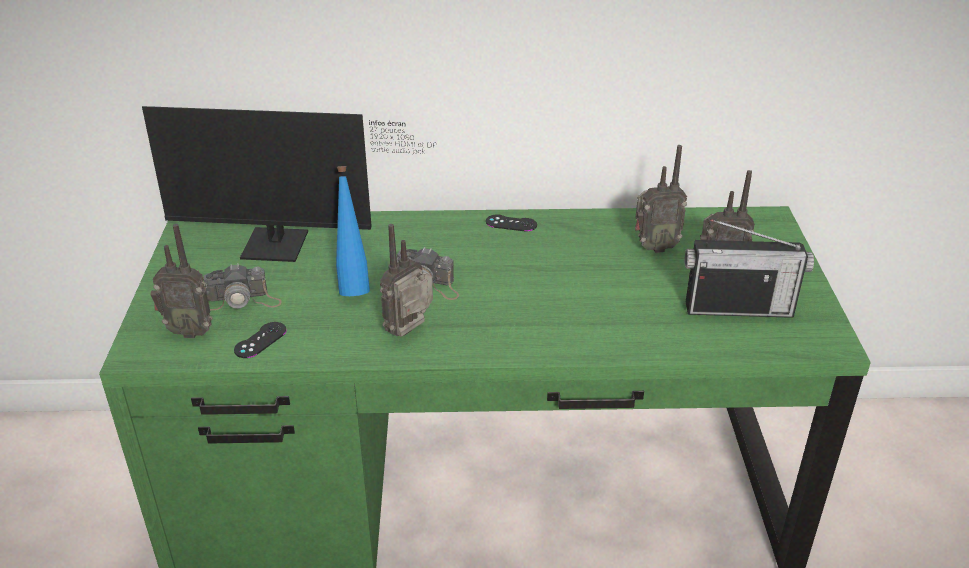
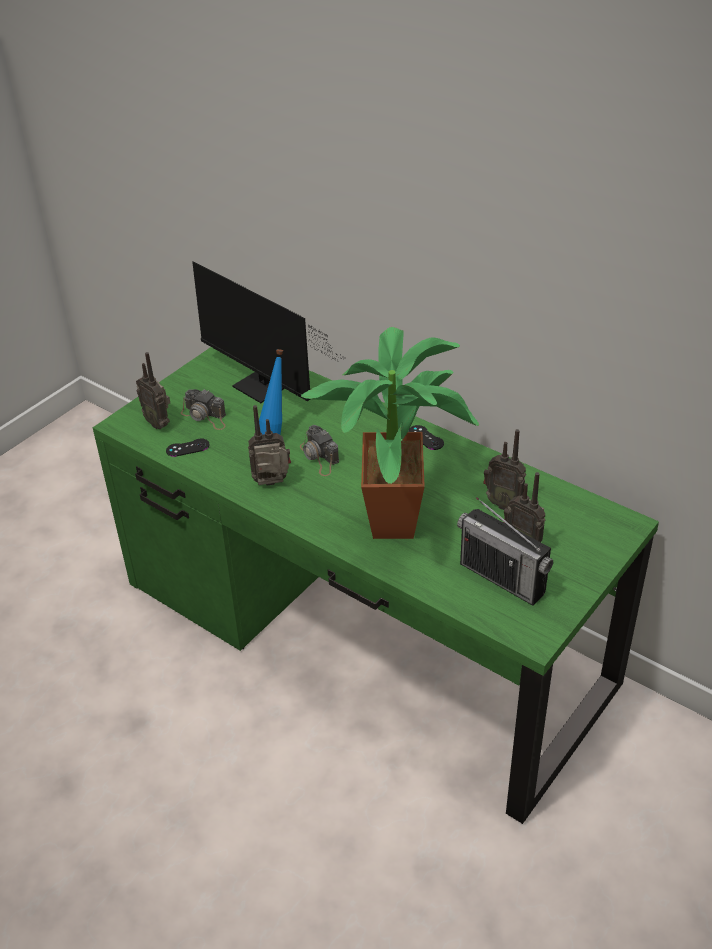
camera: 40 degrees right, 5 degrees up
(579, 302) = (399, 518): none -> potted plant

